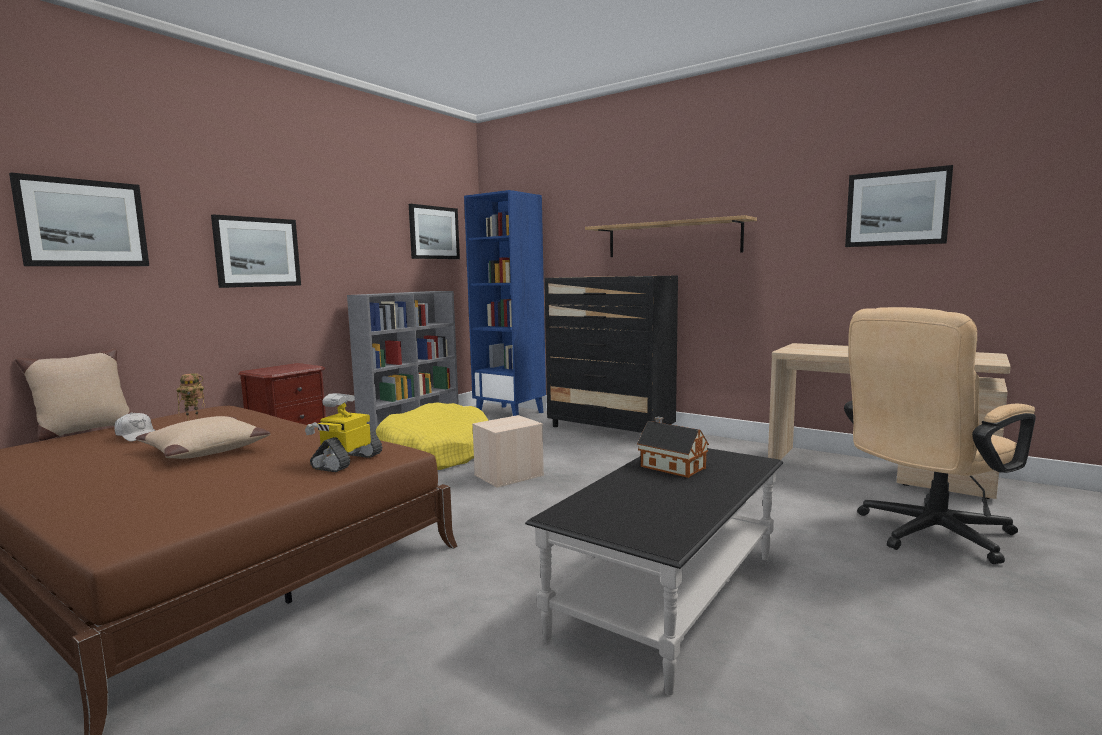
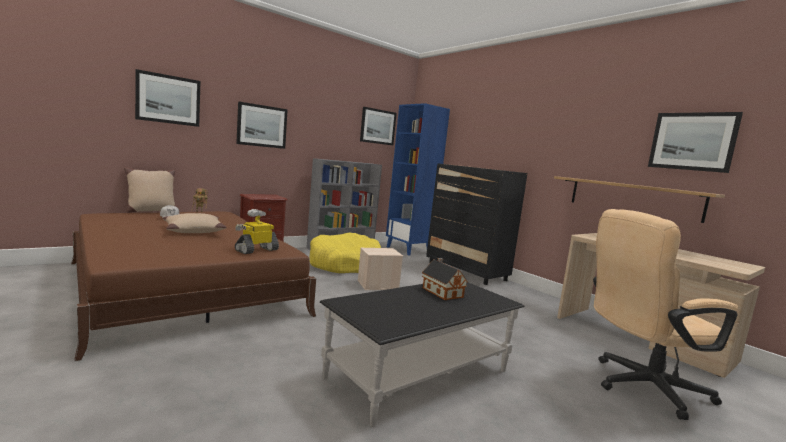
camera: 15 degrees right, 0 degrees up
(672, 239) = (528, 147): shelf -> shelf (633, 198)

